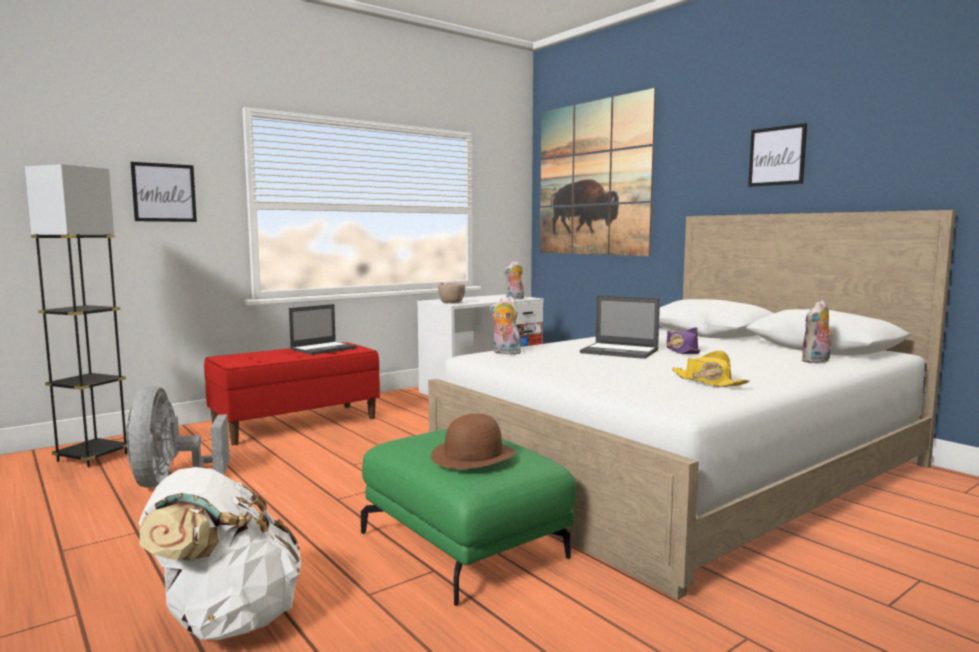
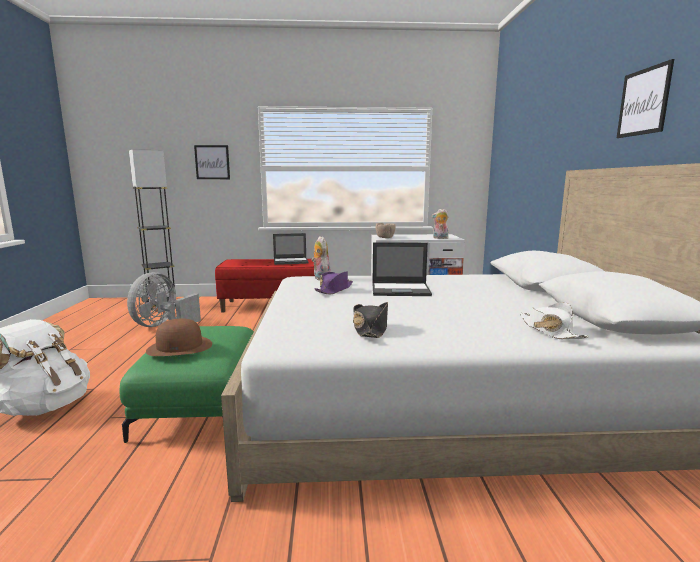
camera: 35 degrees right, 5 degrees up
(592, 178) = (520, 138): picture -> none
(620, 351) = (401, 290): laptop -> laptop turned 60 degrees counterclockwise
(681, 351) = (453, 297): purple hat -> purple hat (334, 290)
(707, 381) = (370, 329): yellow hat -> black hat
(816, 361) = (549, 331): plush toy -> white hat

